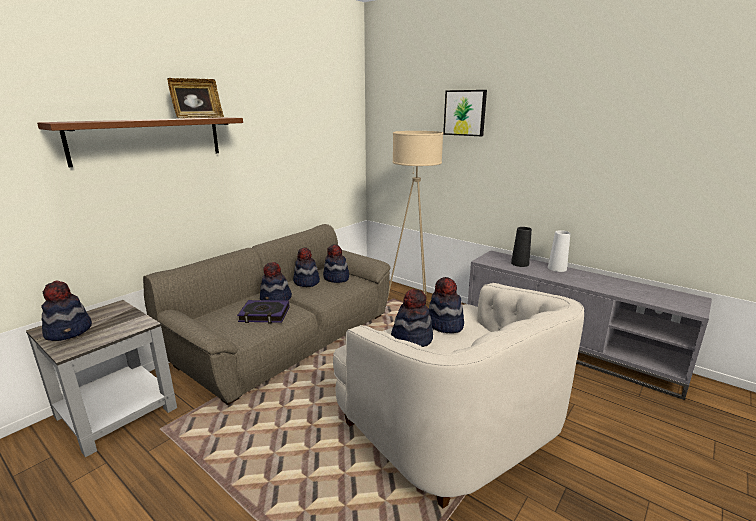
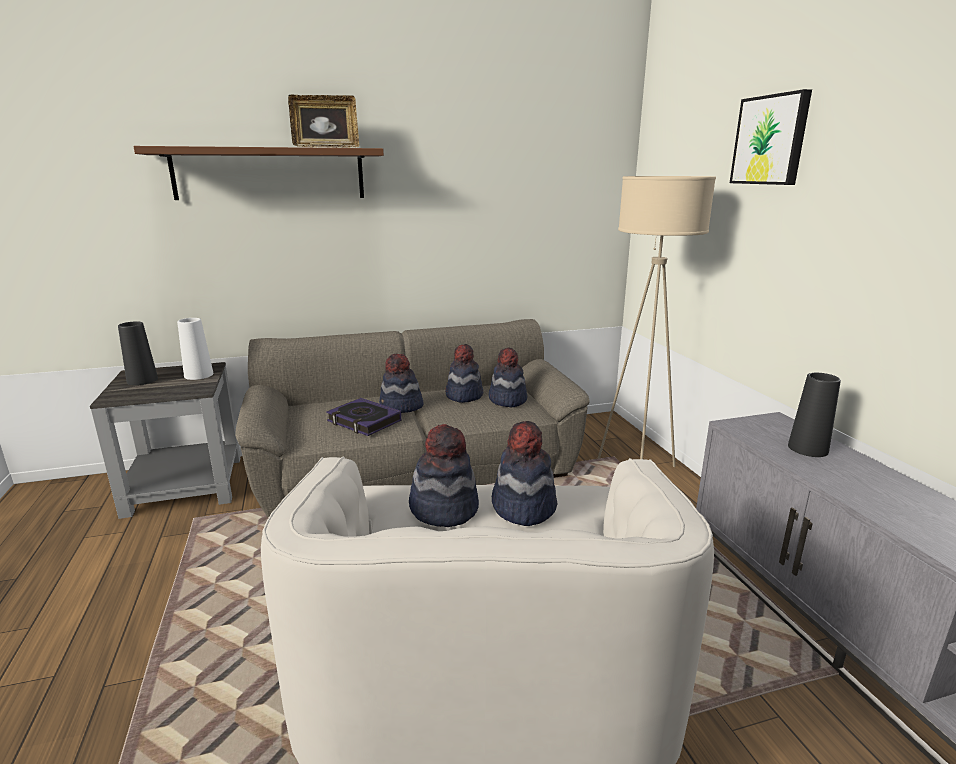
camera: 35 degrees right, 0 degrees up
(69, 331) = (142, 380): hat -> black vase
(557, 268) = (886, 479): white vase -> white vase (199, 375)

